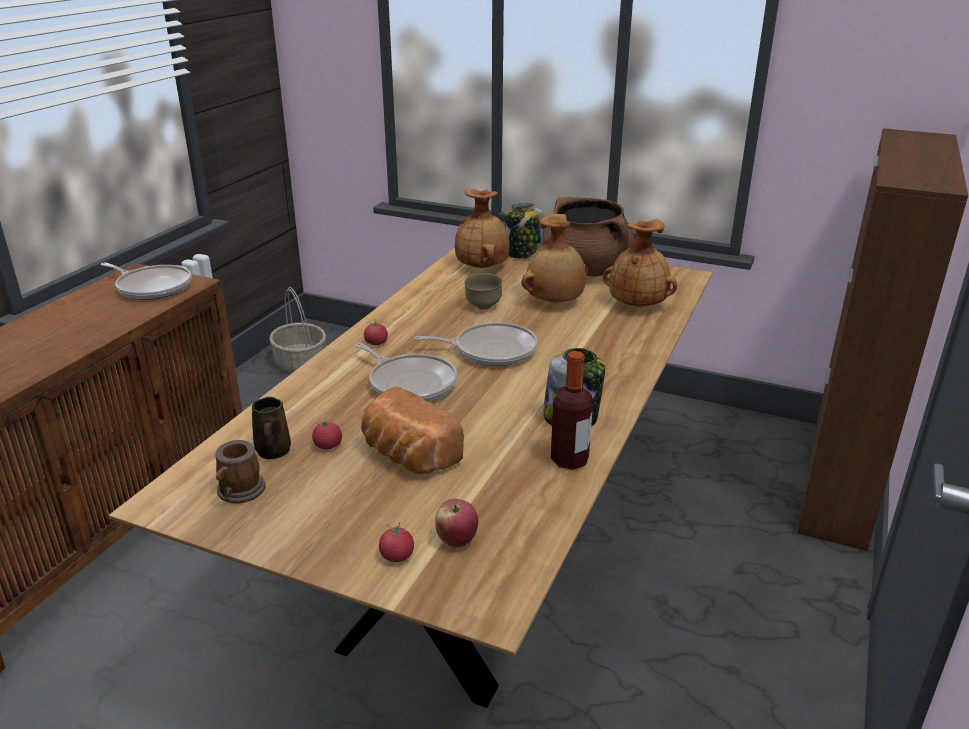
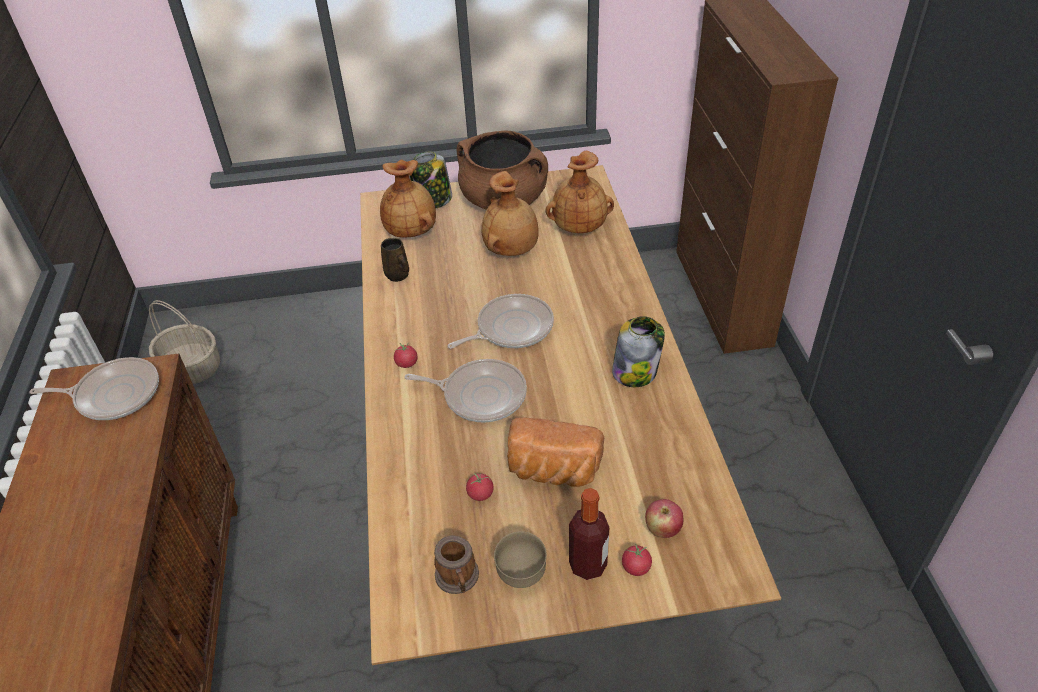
camera: 30 degrees left, 15 degrees up
(273, 452) = (442, 524): brown mug -> brown mug (398, 276)
(483, 307) = (458, 281): brown bowl -> brown bowl (521, 575)
(569, 460) = (670, 414): bottle -> bottle (588, 565)

